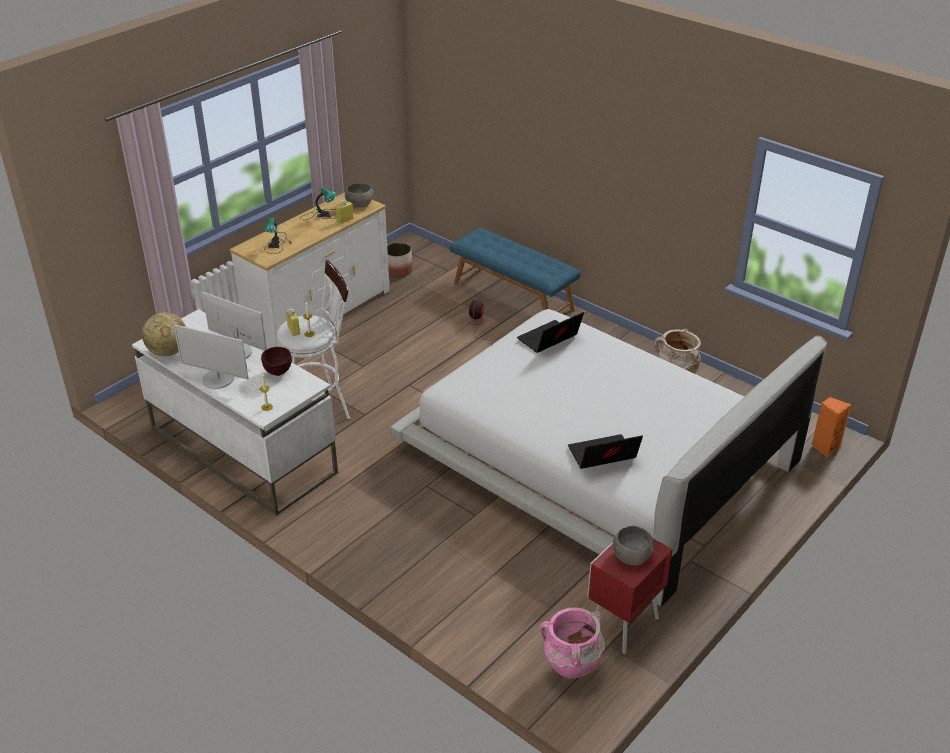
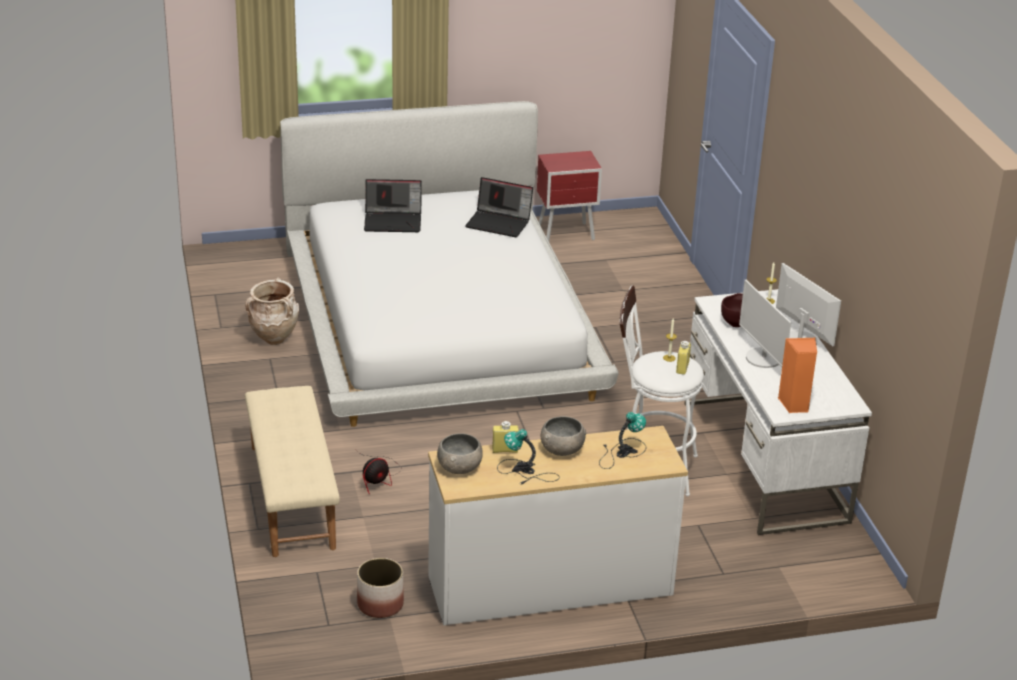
camera: 145 degrees left, 5 degrees down
(168, 352) = (835, 387): globe -> none
(513, 296) = (291, 496): blue bench -> beige bench
(548, 340) = (412, 313): laptop -> laptop (393, 221)
(571, 671) = (629, 231): pink vase -> none
(631, 556) = (570, 161): grey bowl -> grey bowl (562, 449)
(825, 447) = (250, 250): orange speaker -> orange speaker (794, 404)

